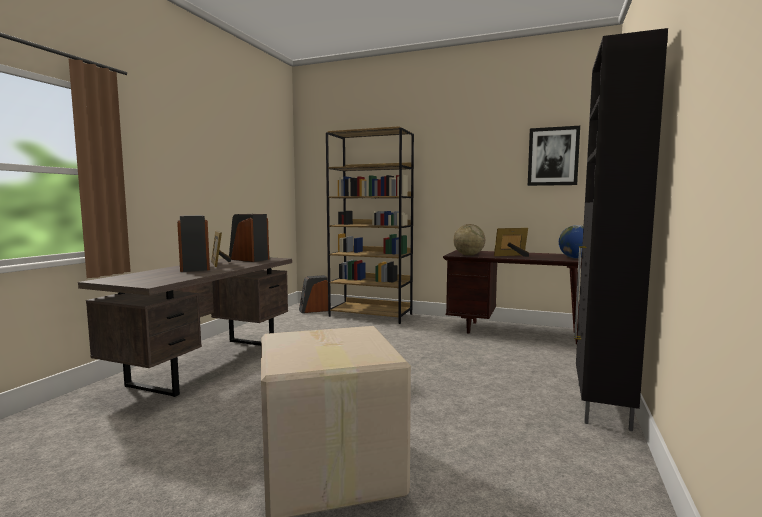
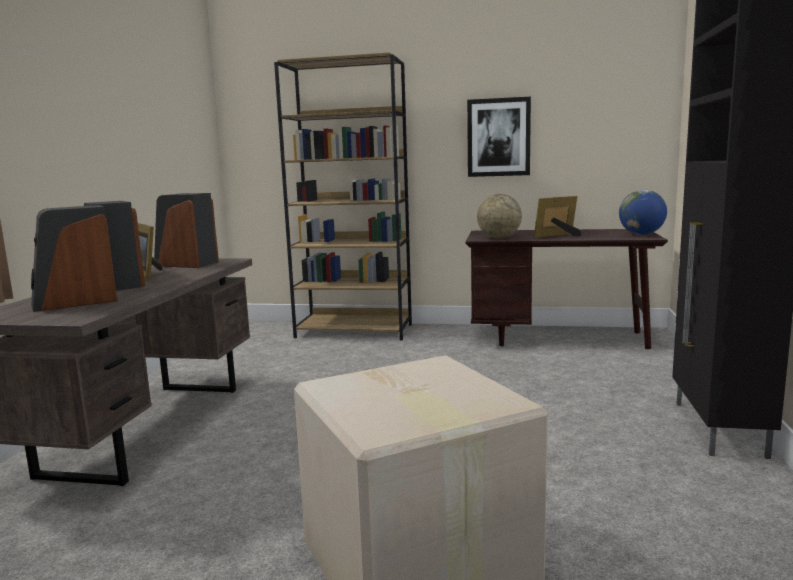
camera: 10 degrees left, 5 degrees up
(313, 310) = (266, 330): speaker -> speaker (75, 302)
(553, 156) = (602, 94): picture -> picture (498, 137)

